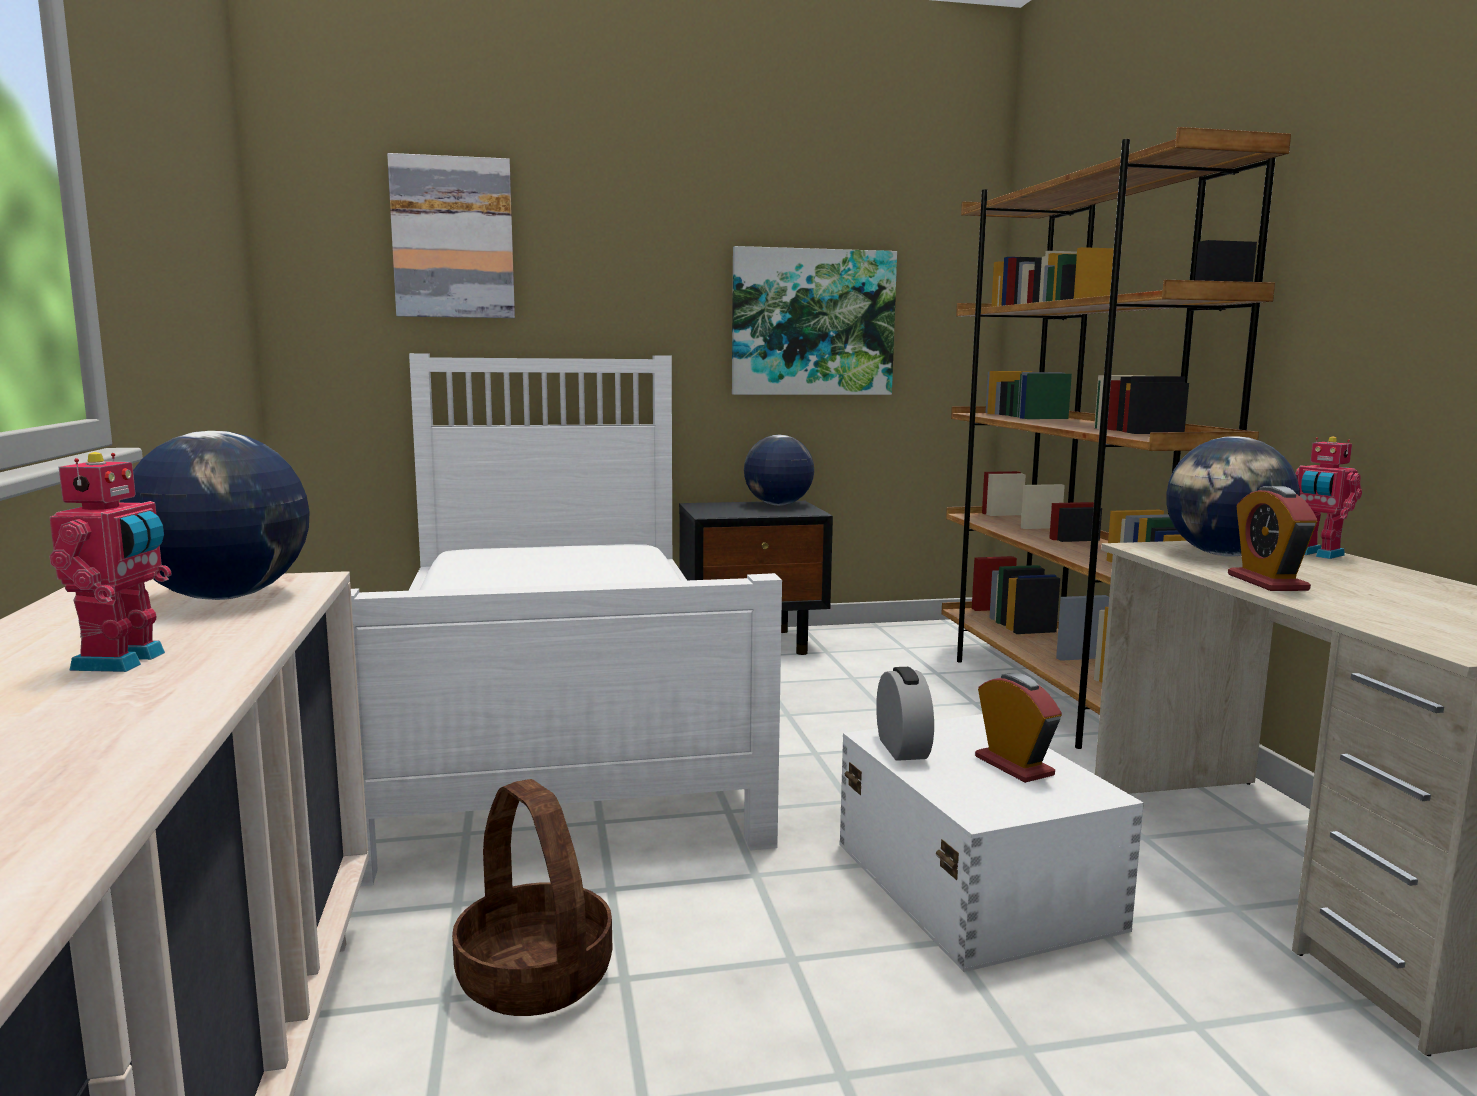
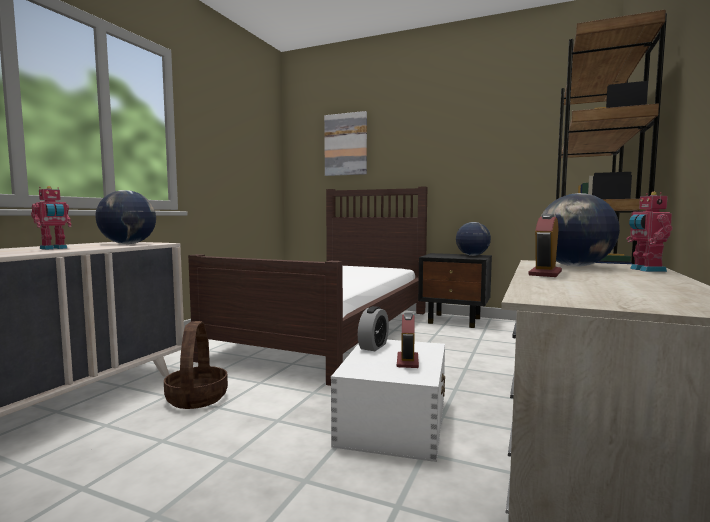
camera: 35 degrees right, 5 degrees down
(557, 720) = (333, 332): white bed -> brown bed
(812, 322) = (498, 168): picture -> none

